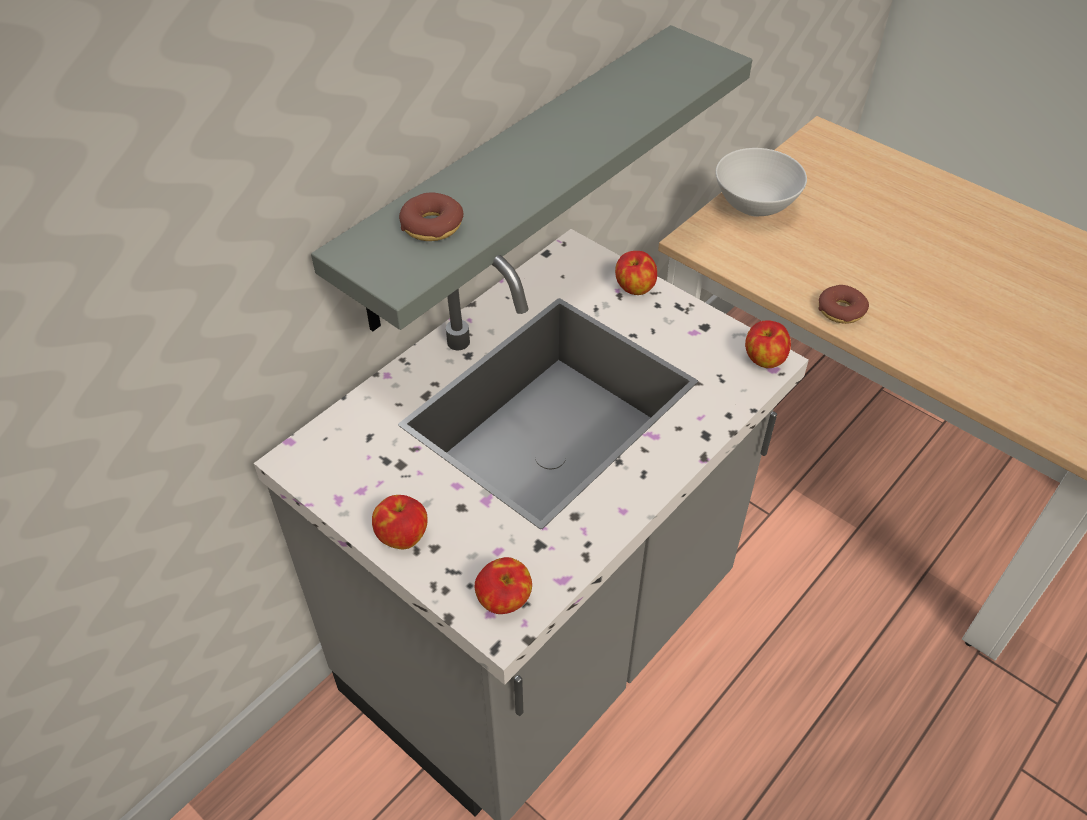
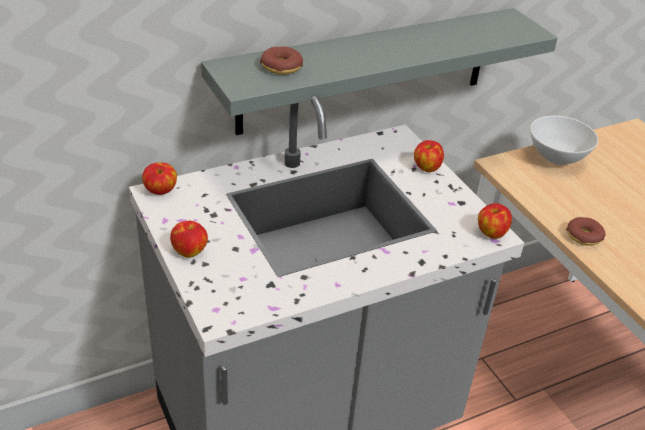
camera: 20 degrees right, 10 degrees down
(504, 600) = (229, 306): apple -> apple (160, 191)

